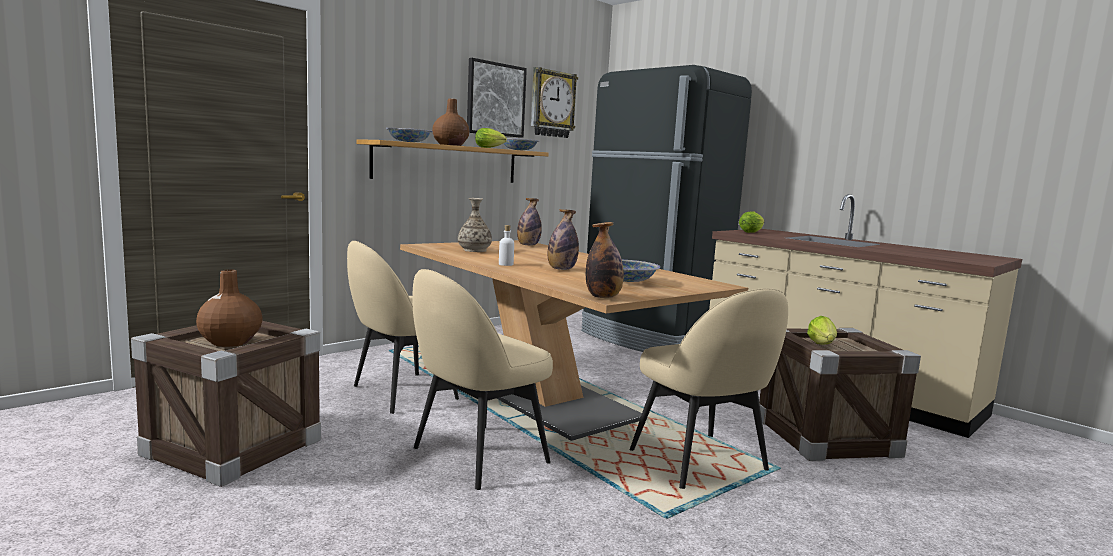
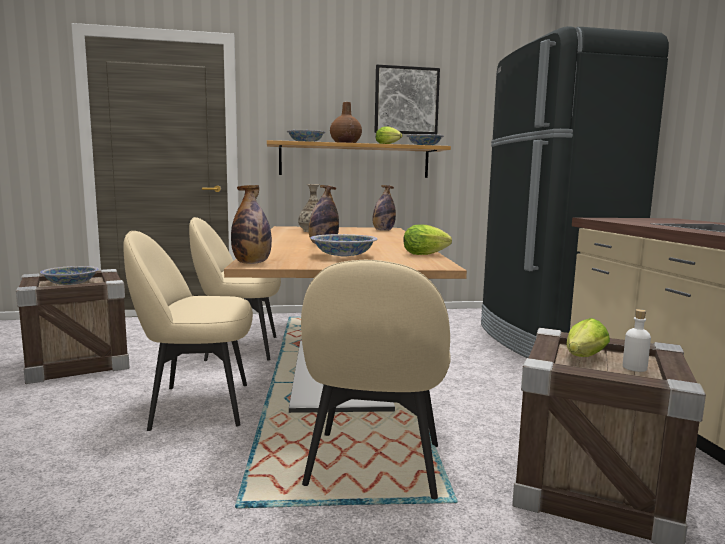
camera: 35 degrees right, 0 degrees up
(230, 342) = (71, 284): brown vase -> bowl
(506, 264) = (290, 239): white bottle -> white bottle (634, 367)
(552, 104) = (474, 100): wall clock -> none
(752, 232) = (628, 219): lettuce -> lettuce (427, 254)

